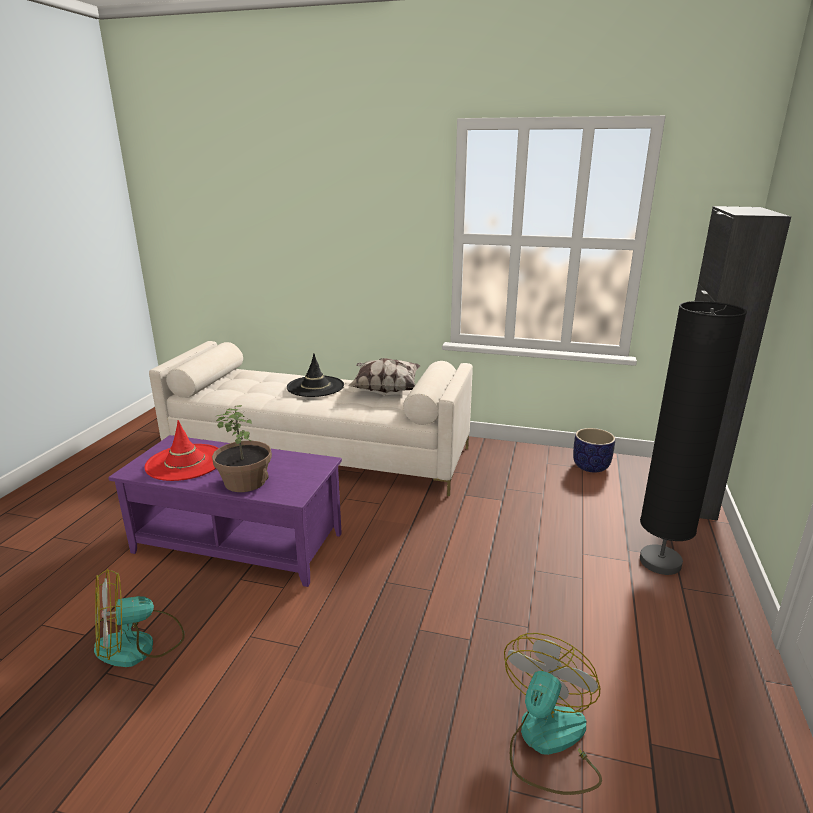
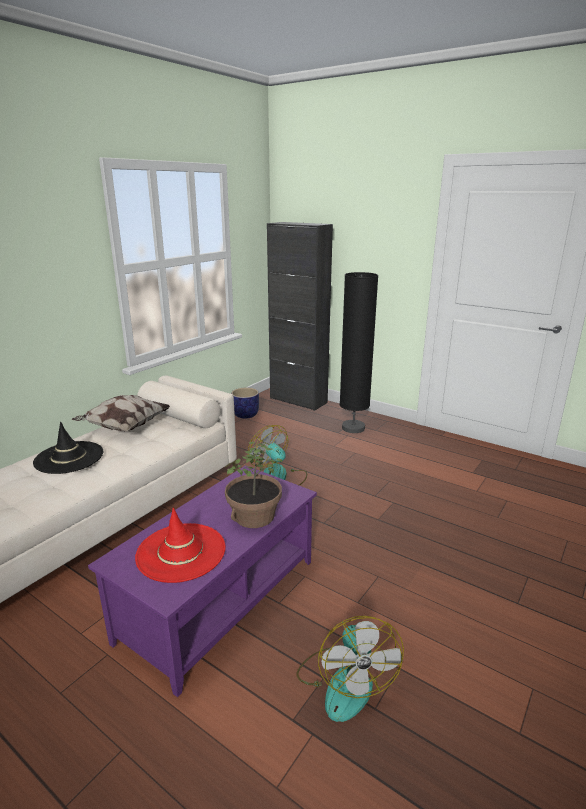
camera: 70 degrees left, 0 degrees up
(547, 743) = (471, 498): fan -> fan (280, 477)

